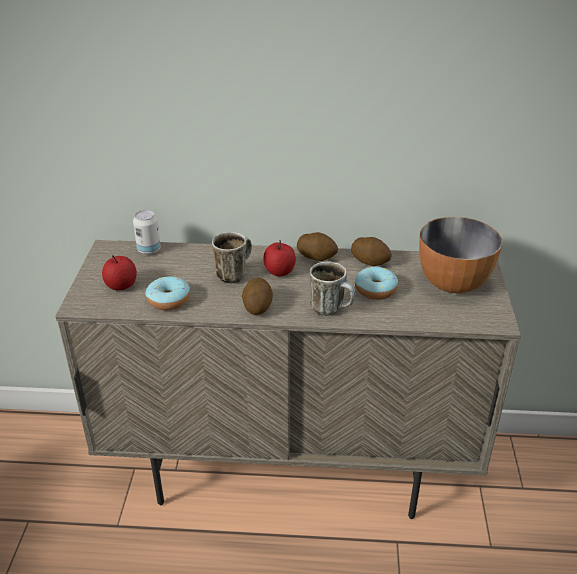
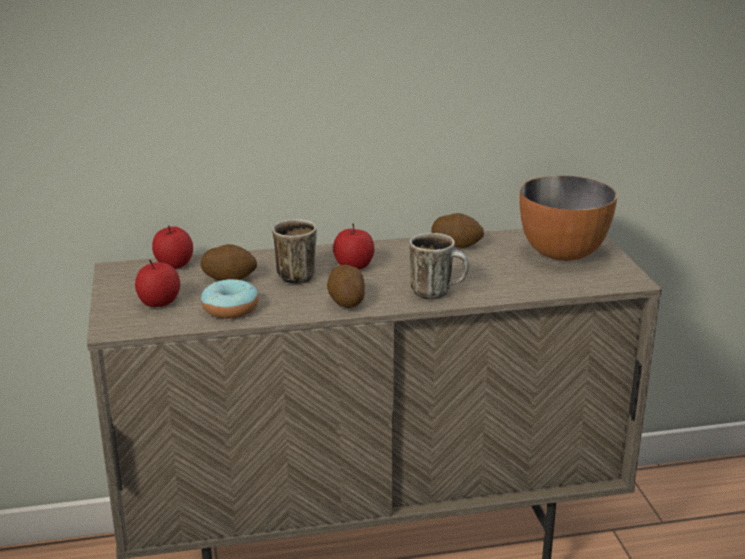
camera: 15 degrees left, 10 degrees down
(149, 250) = (174, 264): can -> apple
(317, 256) = (391, 247): potato -> potato (229, 278)
(375, 290) = (478, 269): donut -> none

